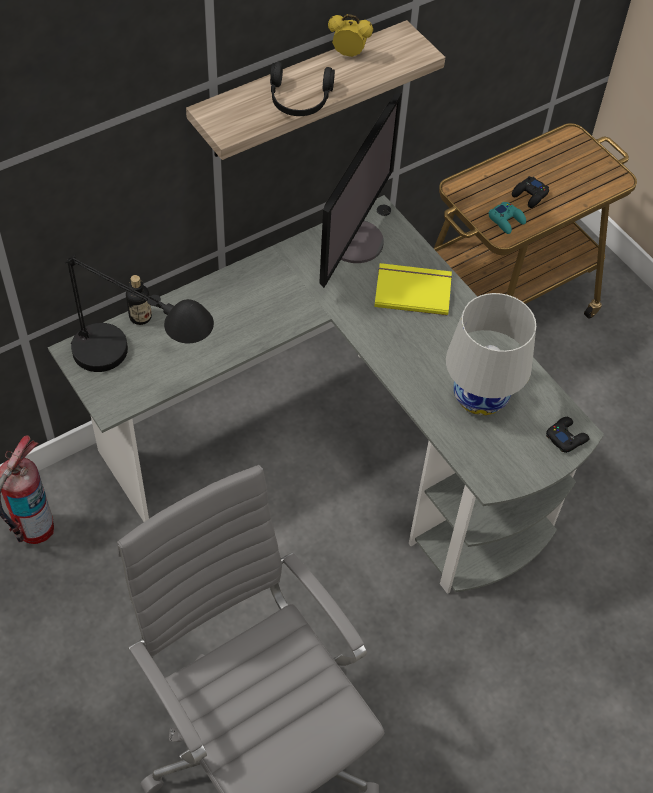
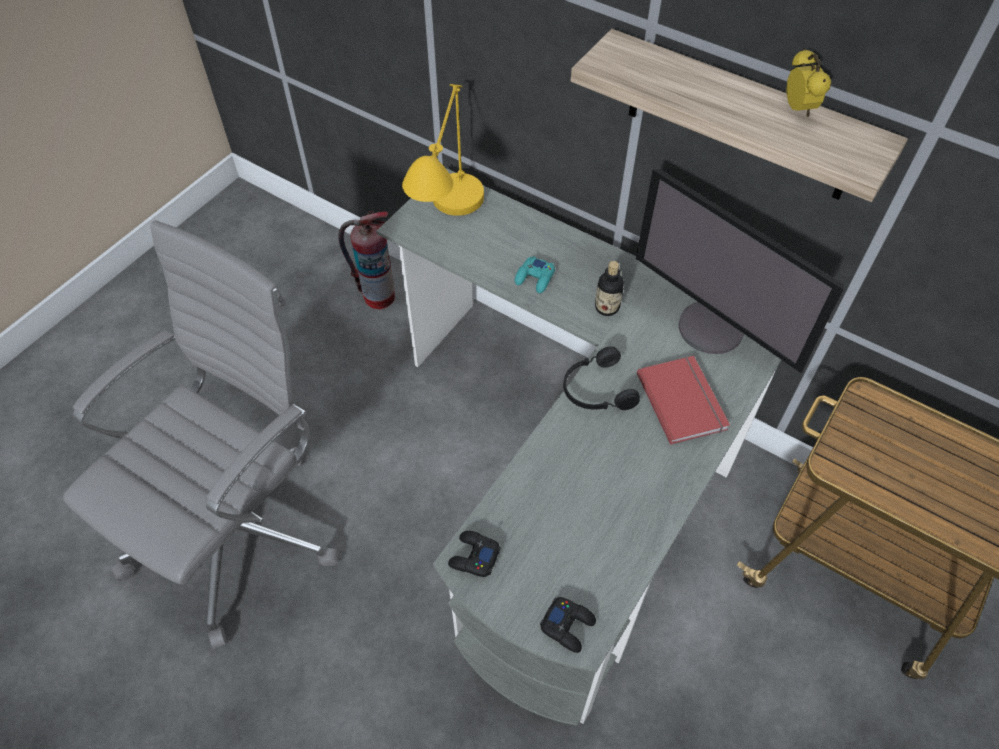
camera: 70 degrees right, 0 degrees up
(140, 317) = (510, 208): bottle -> bottle (607, 307)
(140, 371) = (449, 230): black table lamp -> yellow table lamp
(299, 100) = (689, 96): black headphones -> black headphones (596, 390)
(354, 241) = (713, 327): monitor -> monitor turned 45 degrees clockwise
(412, 290) = (683, 400): yellow book -> red book
(480, 397) = (574, 514): white table lamp -> none
(506, 220) = (859, 461): turquoise game controller -> turquoise game controller (535, 278)
(530, 195) = (920, 474): black game controller -> black game controller (473, 557)

